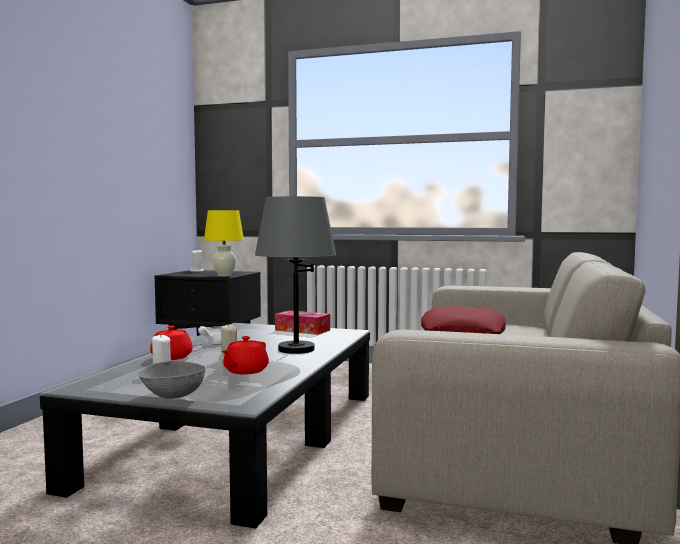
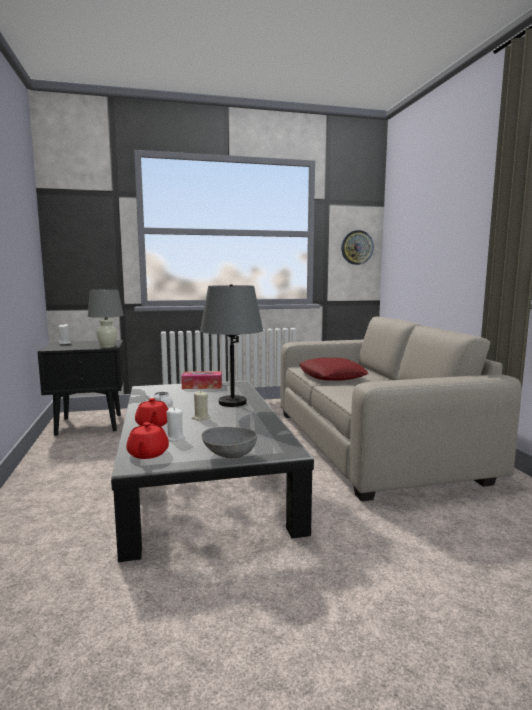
camera: 30 degrees left, 5 degrees up
(224, 275) = (107, 346): yellow table lamp -> grey table lamp
(245, 371) = (235, 426): red teapot -> red teapot (147, 454)
(591, 151) = (357, 247): none -> wall clock

